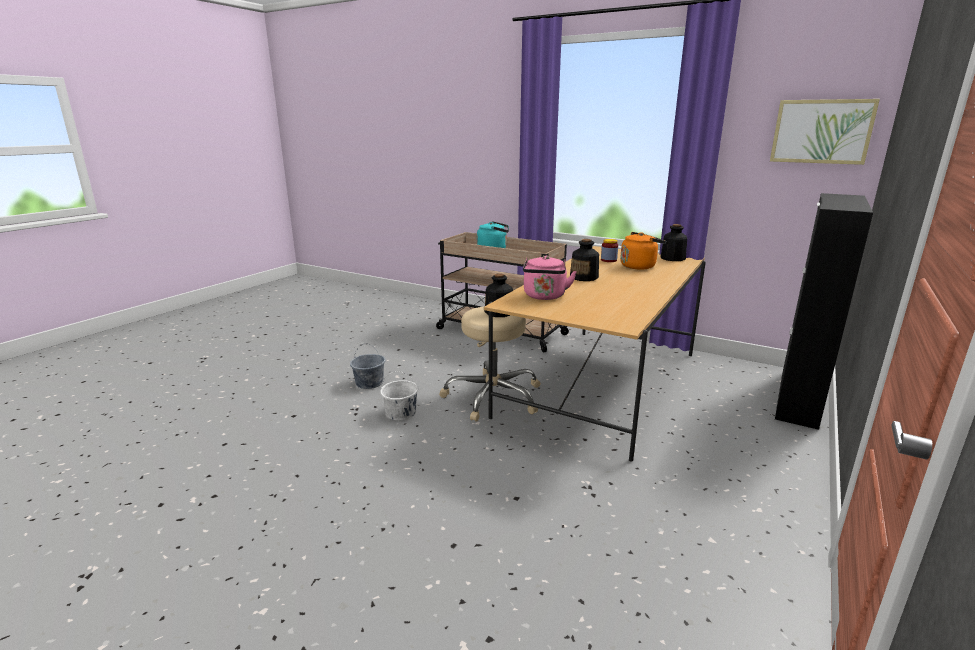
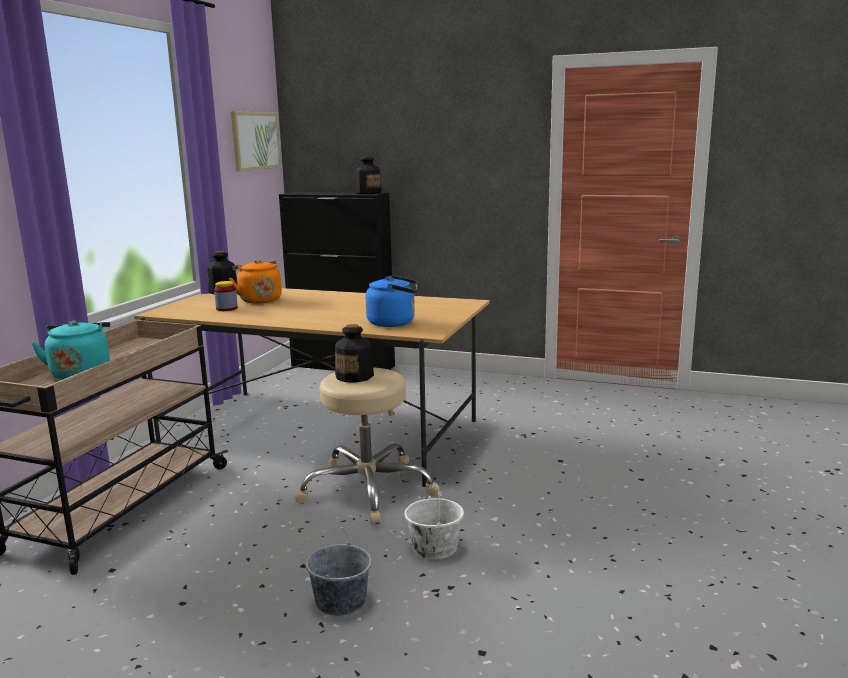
camera: 100 degrees left, 5 degrees down
(544, 296) = (394, 323): pink kettle -> blue kettle
(584, 277) = (311, 314): bottle -> bottle (368, 193)

